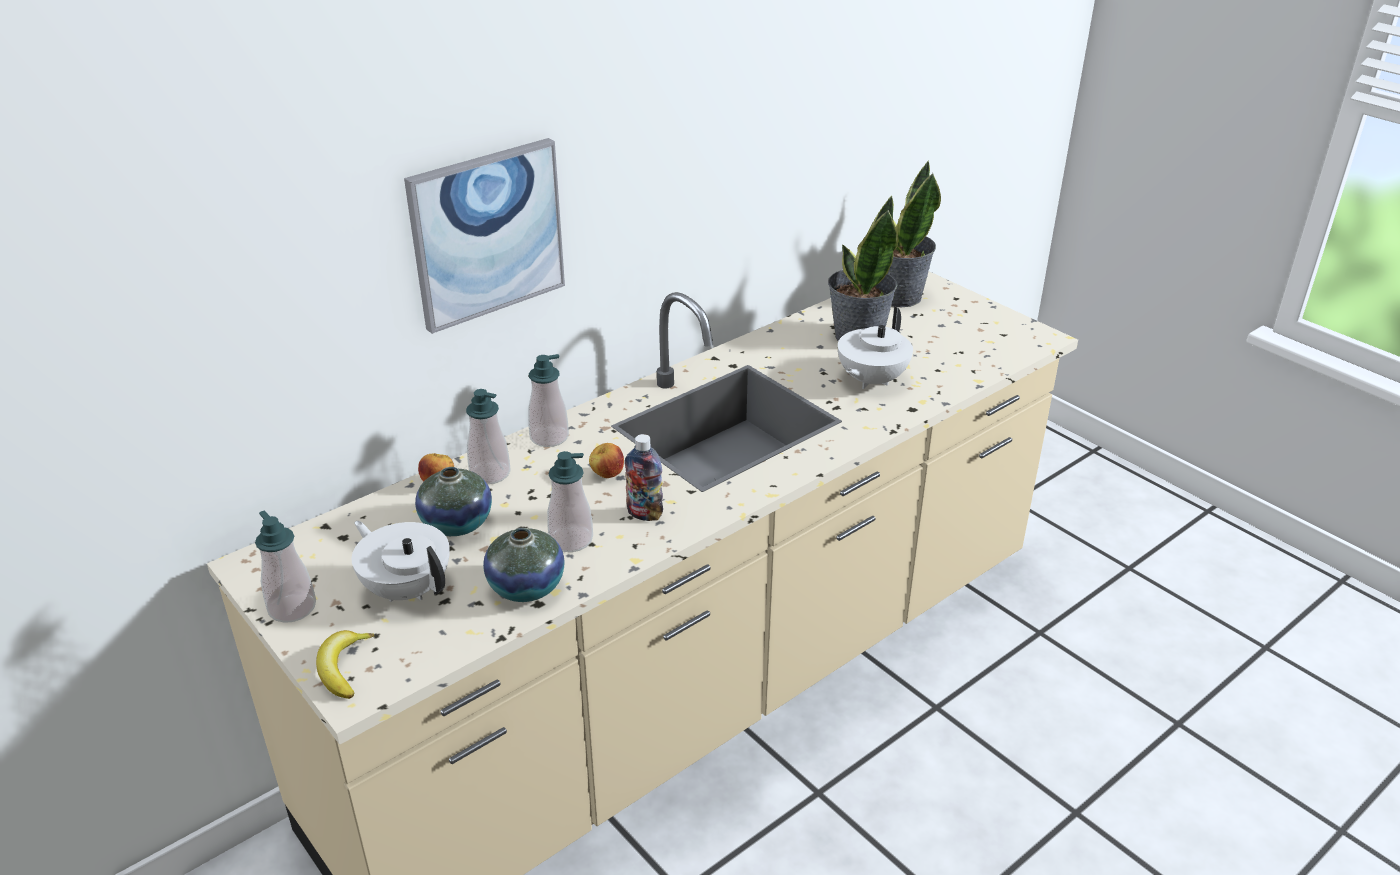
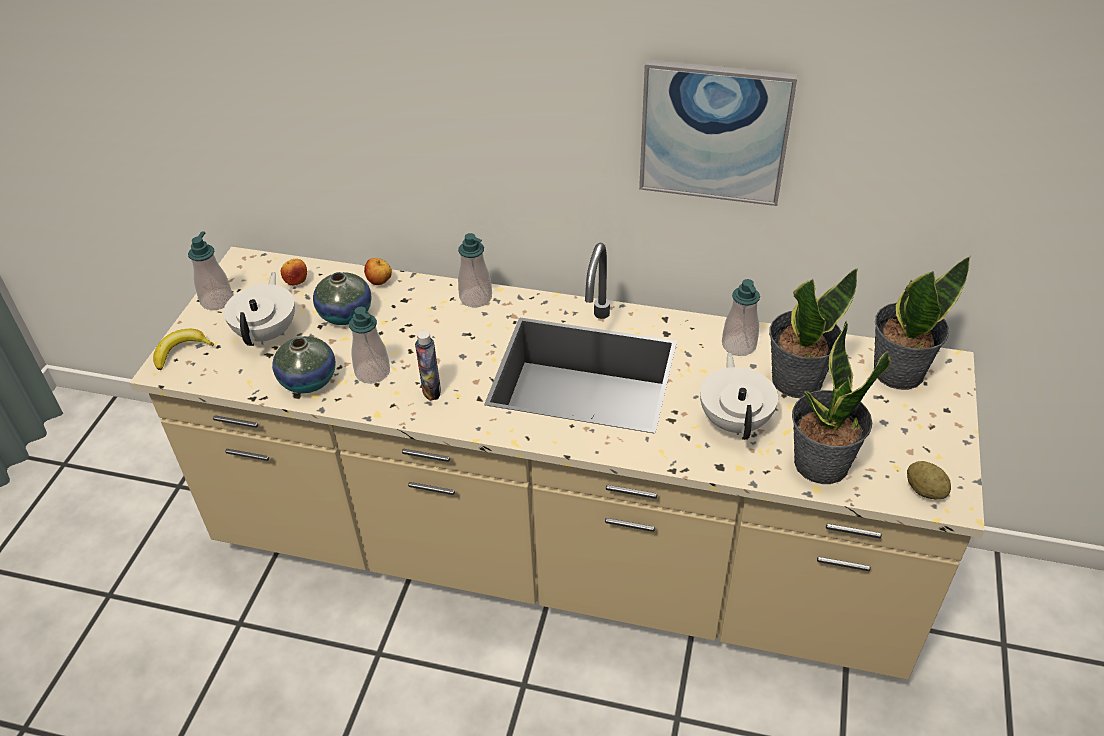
camera: 55 degrees right, 10 degrees up
(486, 233) = (455, 121): picture -> picture (714, 132)
(490, 473) = (410, 296): soap dispenser -> soap dispenser (739, 345)
(607, 475) = (459, 348): apple -> apple (296, 282)
(870, 380) = (735, 420): white teapot -> white teapot turned 90 degrees clockwise
(955, 367) = (820, 464): none -> potted plant
(1022, 342) = (924, 490): none -> potato

